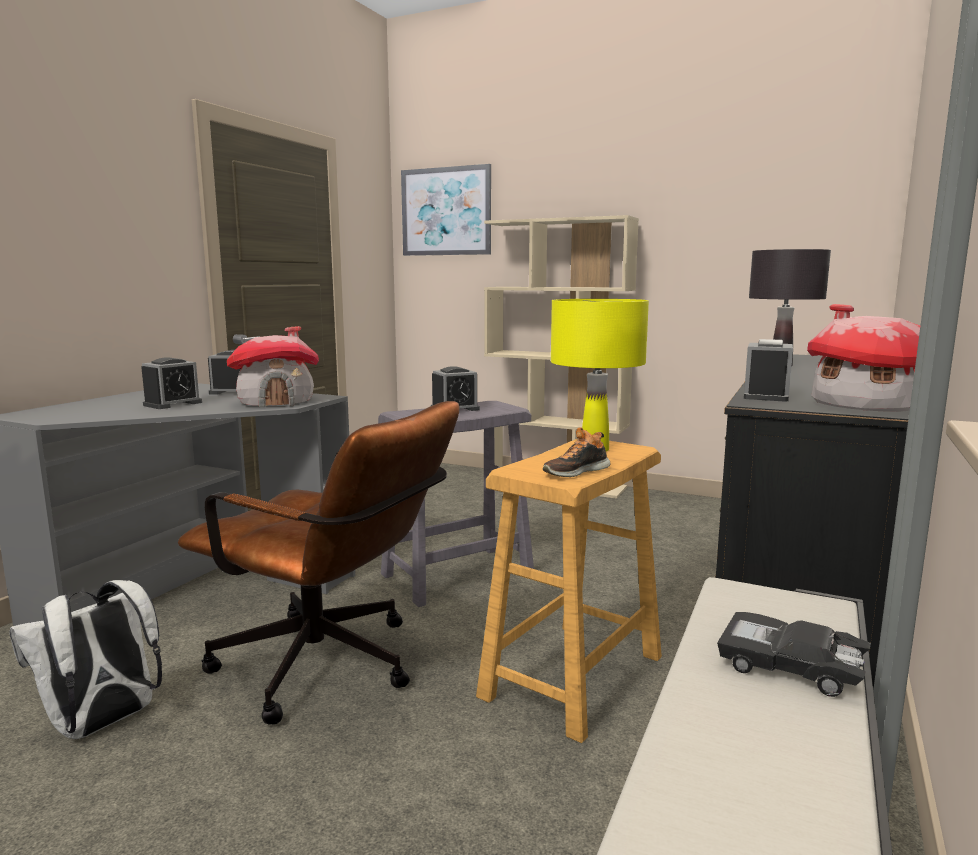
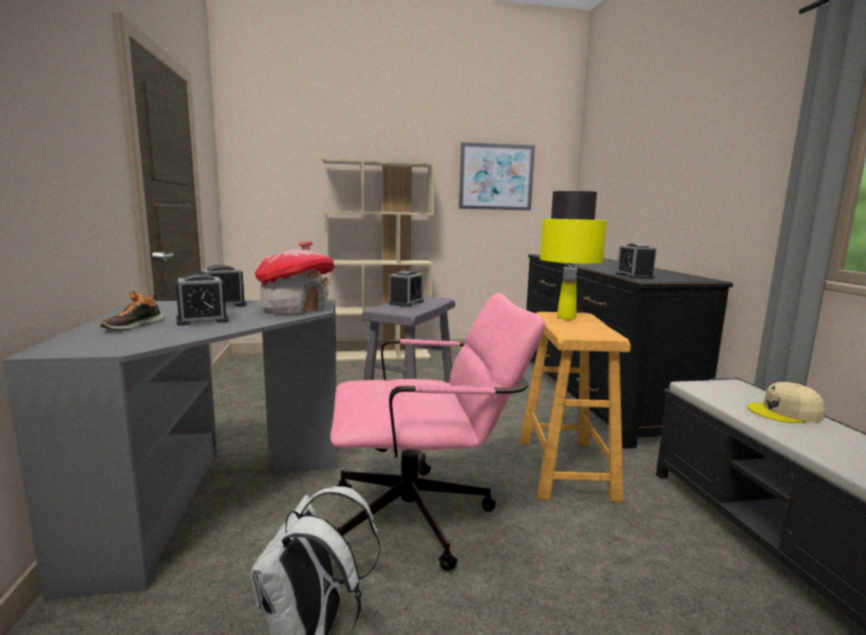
camera: 35 degrees left, 0 degrees up
(173, 404) = (202, 320): alarm clock -> alarm clock turned 60 degrees clockwise
(332, 668) = (426, 516): brown office chair -> pink office chair
(446, 211) = (272, 148): picture -> picture (496, 177)
(575, 471) = (599, 331): shoe -> shoe (133, 326)
(790, 666) = (785, 412): black toy car -> beige cap
(862, 406) = (687, 278): toy house -> none

